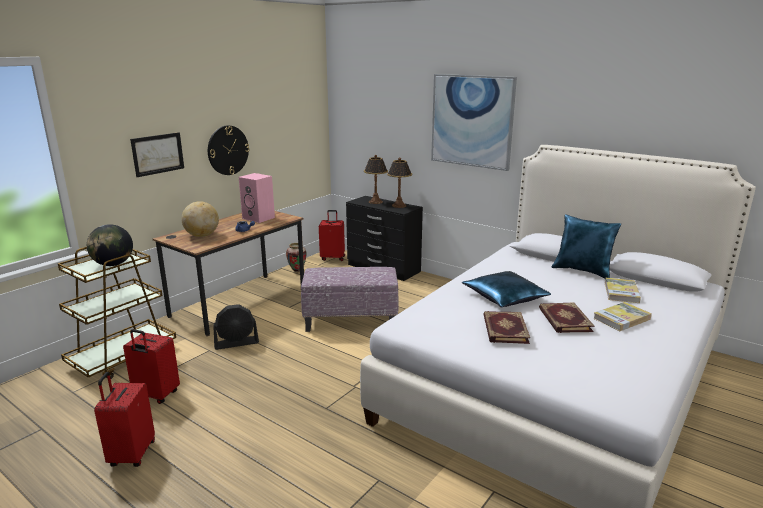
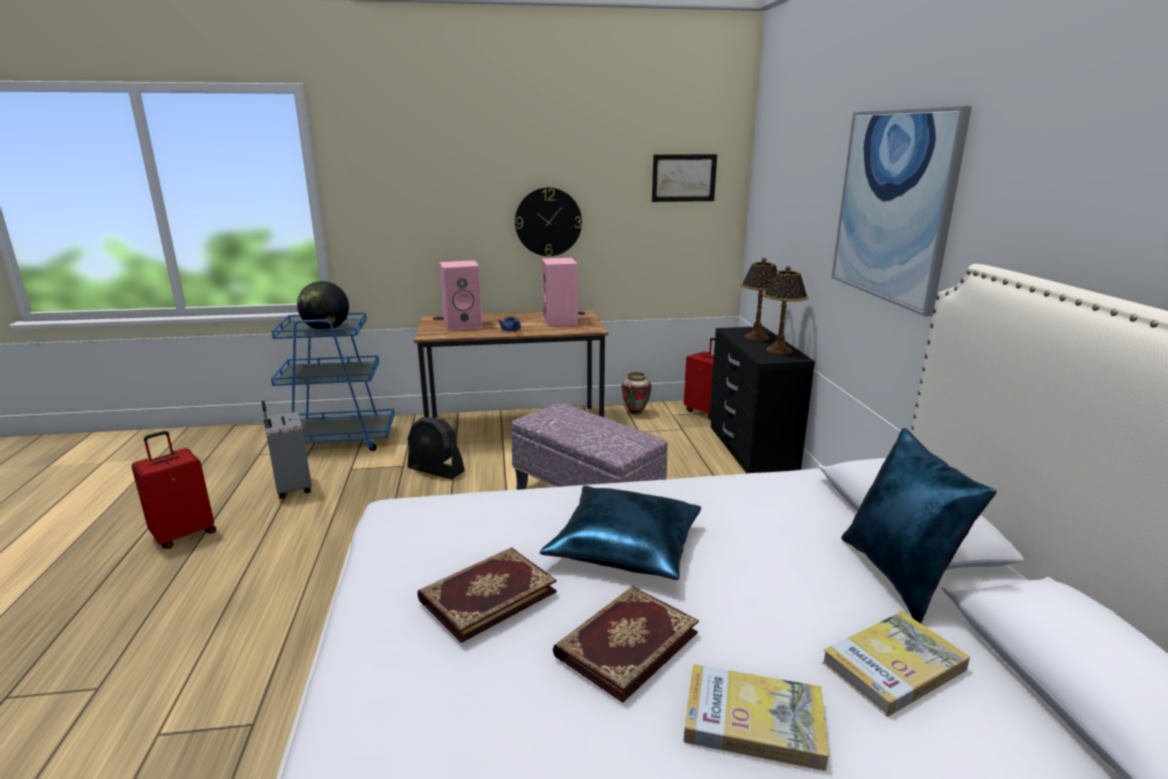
camera: 45 degrees right, 0 degrees up
(123, 357) = (338, 440): brown cart -> blue cart
(155, 395) = (292, 489): red suitcase -> grey suitcase
(158, 154) = (441, 213): picture -> picture (684, 178)
(202, 235) = (463, 324): globe -> pink speaker

